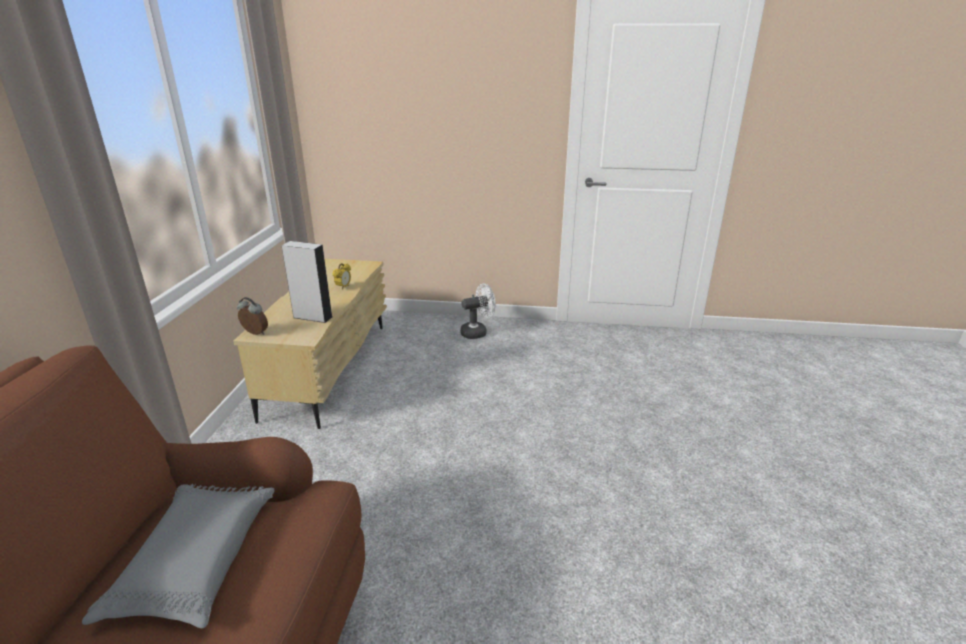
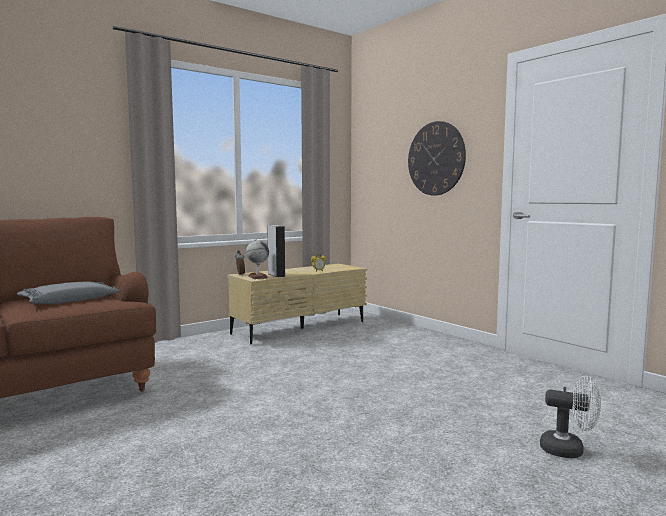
camera: 45 degrees right, 20 degrees down
(298, 331) = (258, 277): none -> globe
(466, 106) = (436, 158): none -> wall clock
(478, 332) = (420, 338): white fan -> white fan (569, 450)

